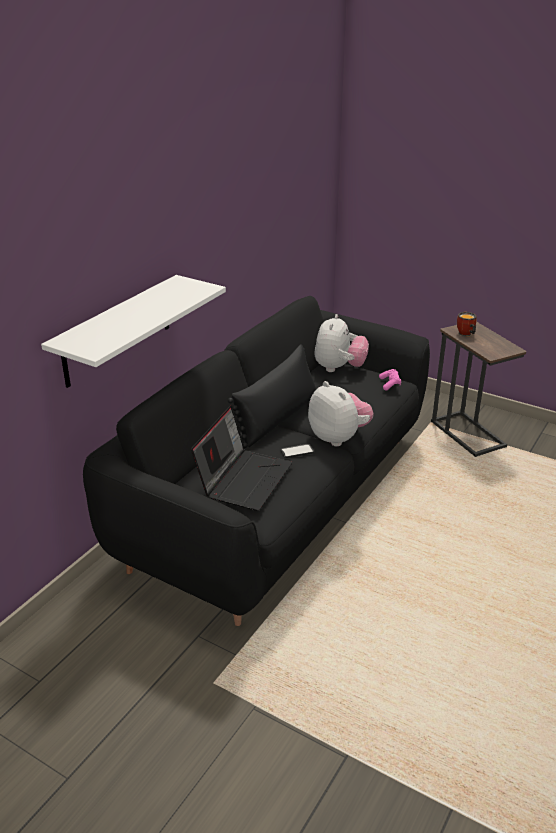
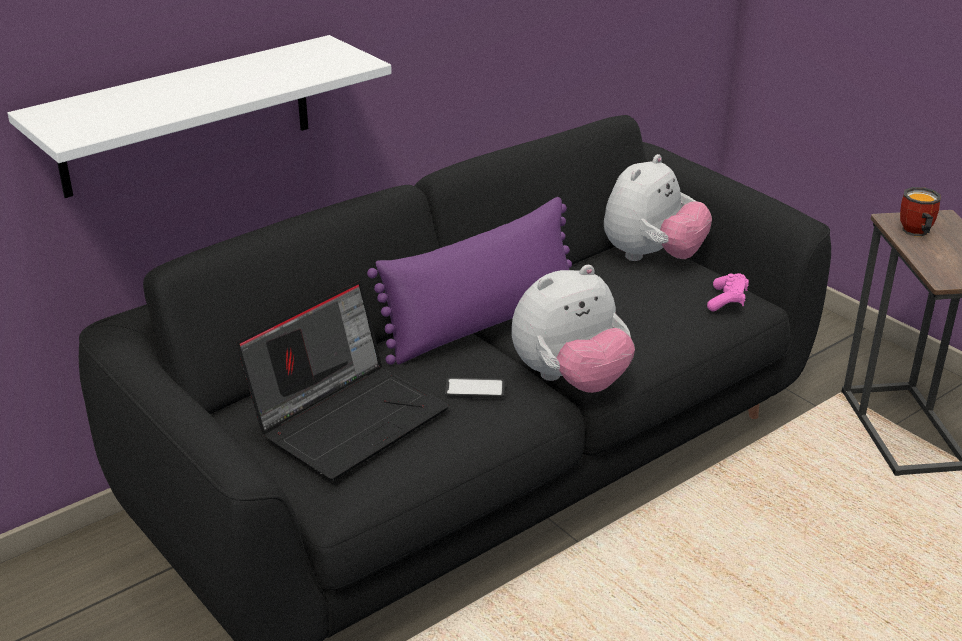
camera: 20 degrees right, 0 degrees up
(277, 418) = (483, 324): black pillow -> purple pillow
(338, 437) = (570, 380): plush toy -> plush toy turned 75 degrees clockwise

